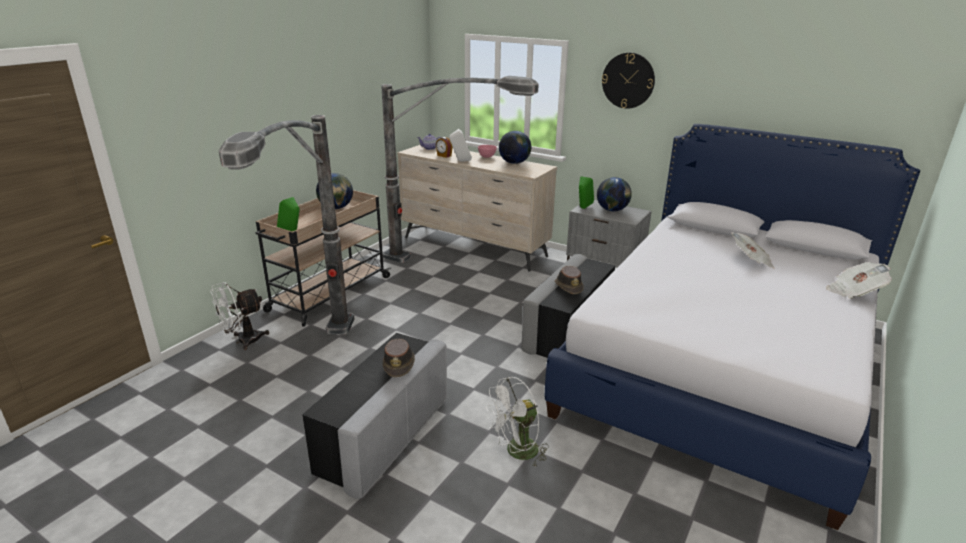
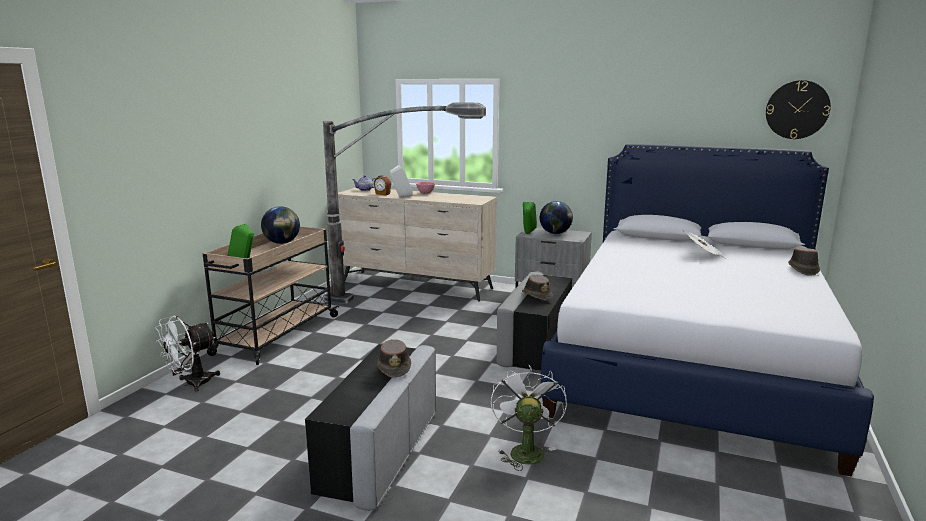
camera: 10 degrees left, 10 degrees down
(318, 373) = (288, 404): floor lamp -> none
(514, 163) = (455, 196): globe -> none
(517, 453) = (525, 450): white fan -> white fan turned 135 degrees clockwise
(628, 80) = (559, 111): wall clock -> wall clock (797, 110)
(854, 292) = (802, 269): newspaper -> brown hat

